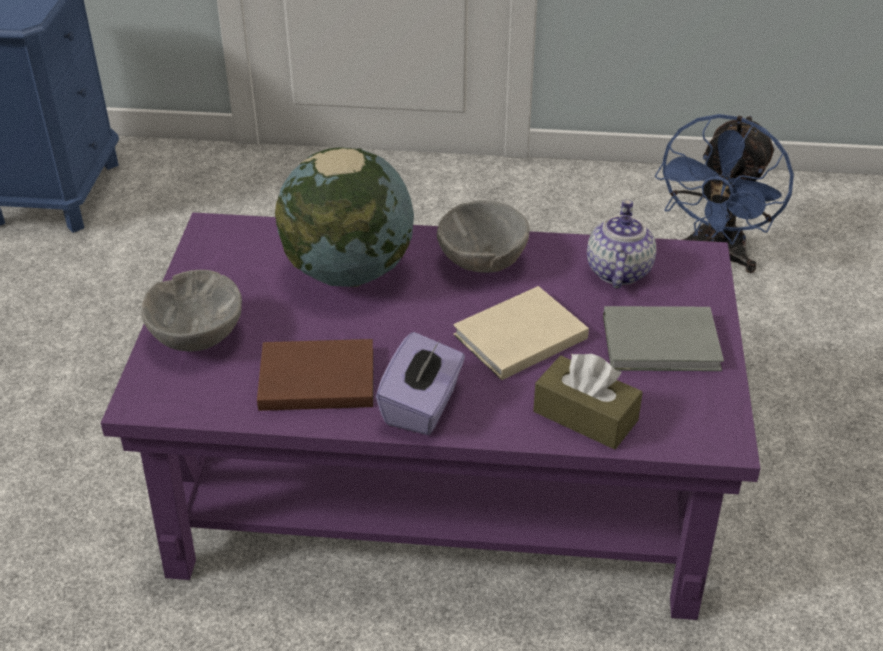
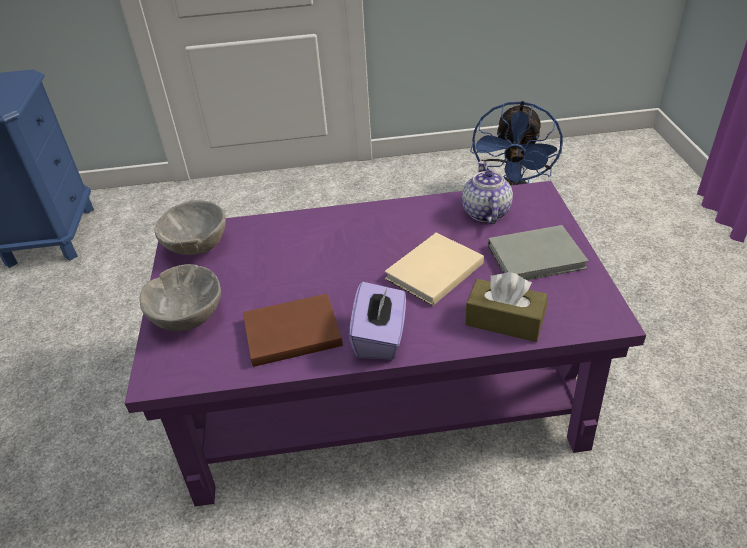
camera: 10 degrees left, 0 degrees up
(348, 272) = (292, 247): globe -> none
(482, 262) = (388, 223): grey bowl -> grey bowl (197, 247)

